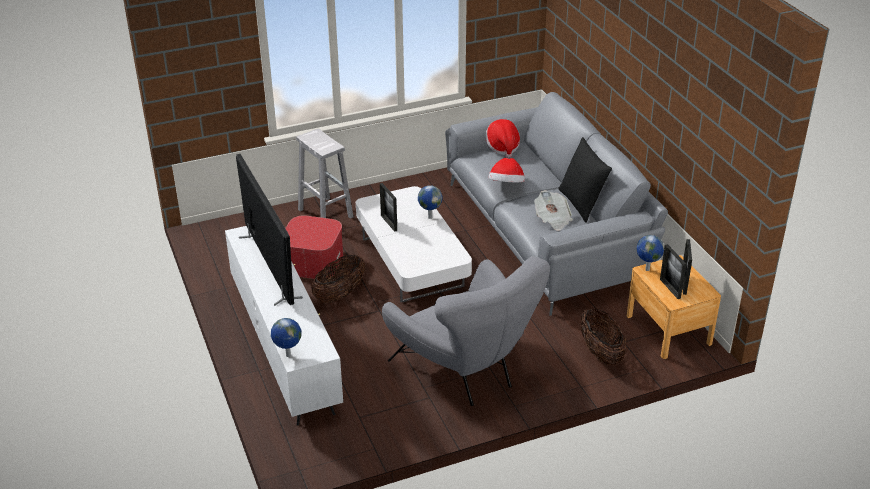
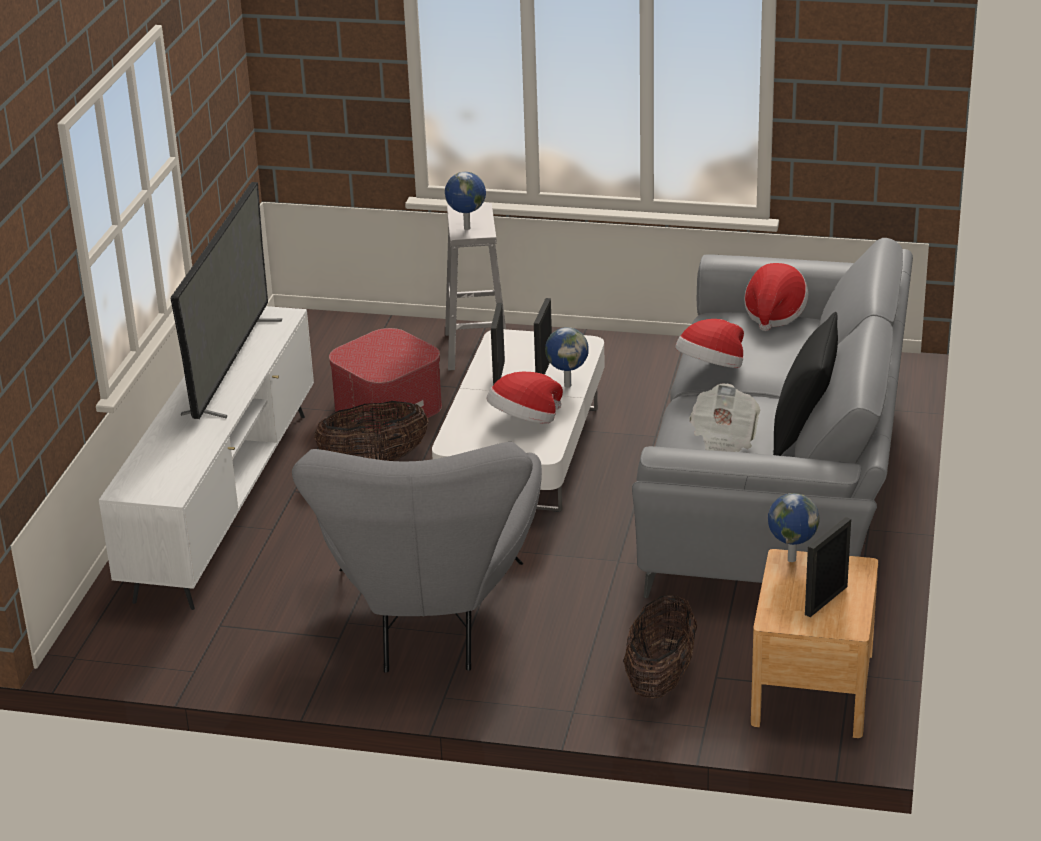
camera: 35 degrees right, 5 degrees down
(288, 356) = (123, 480): globe -> globe (466, 228)
(431, 244) = (524, 422): none -> hat
(670, 288) = (793, 599): picture frame -> picture frame (544, 369)

